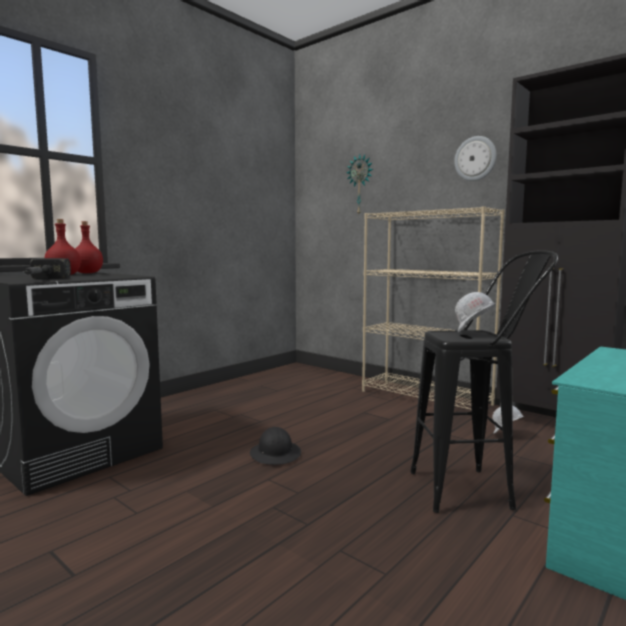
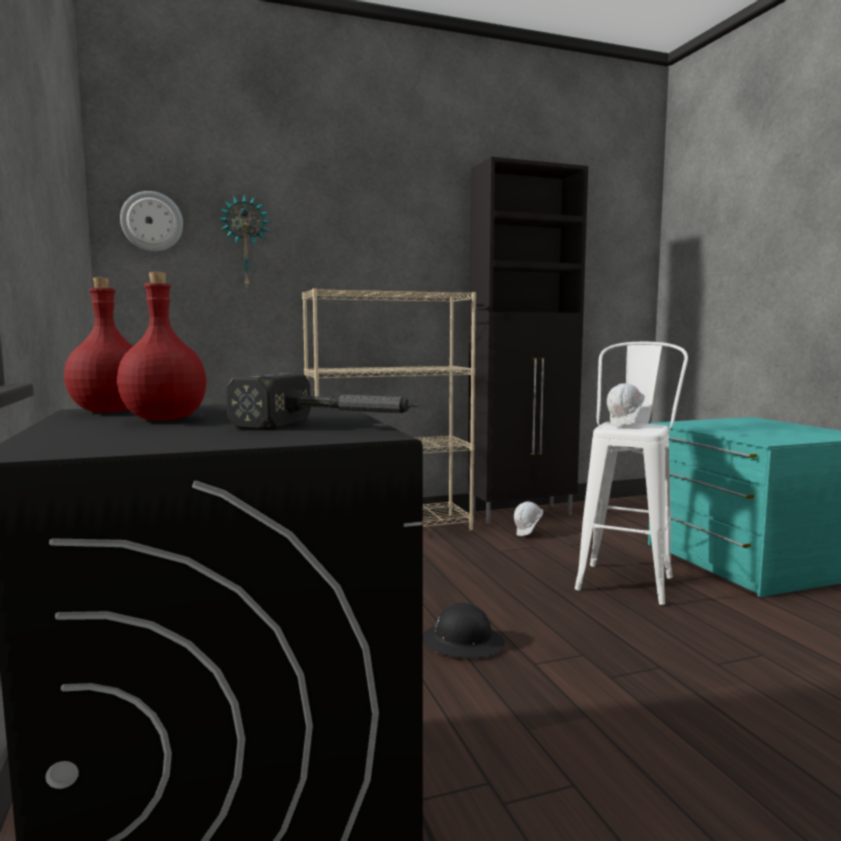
camera: 60 degrees left, 0 degrees up
(475, 158) = (416, 232): wall clock -> wall clock (152, 221)
(475, 489) = (627, 578): black stool -> white stool

